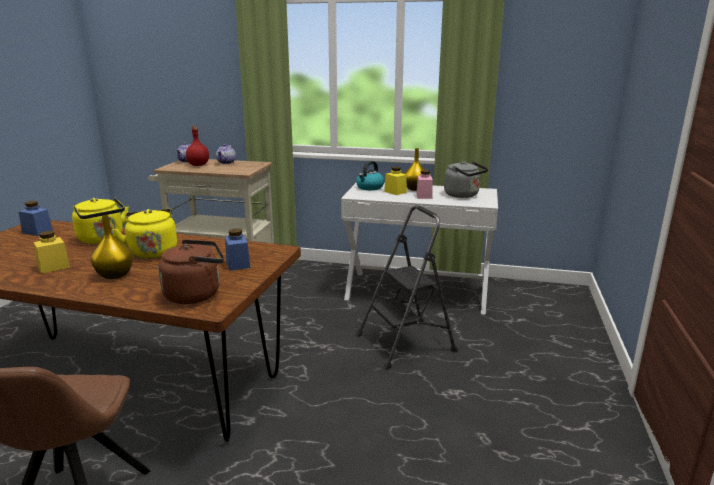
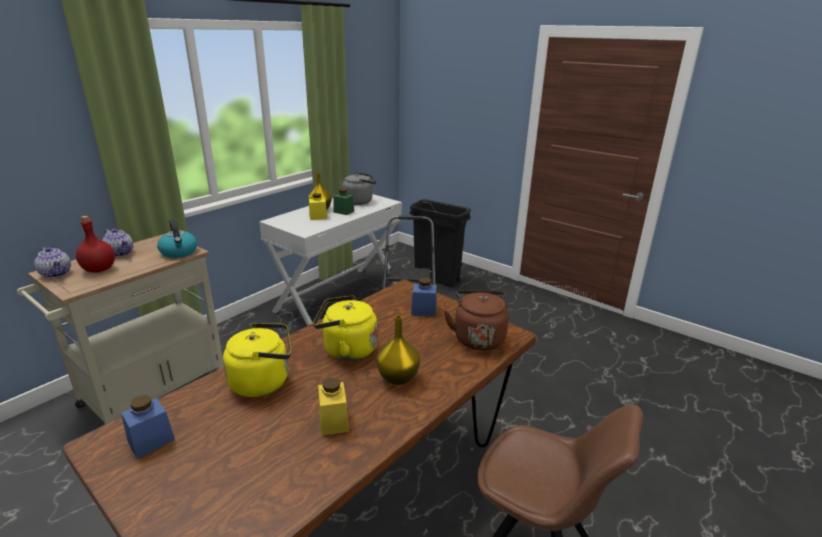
camera: 65 degrees left, 5 degrees up
(369, 187) = (290, 221): kettle -> kettle (179, 252)
(424, 196) = (343, 212): pink jar -> green jar
(533, 333) = (437, 279): none -> black trash can

